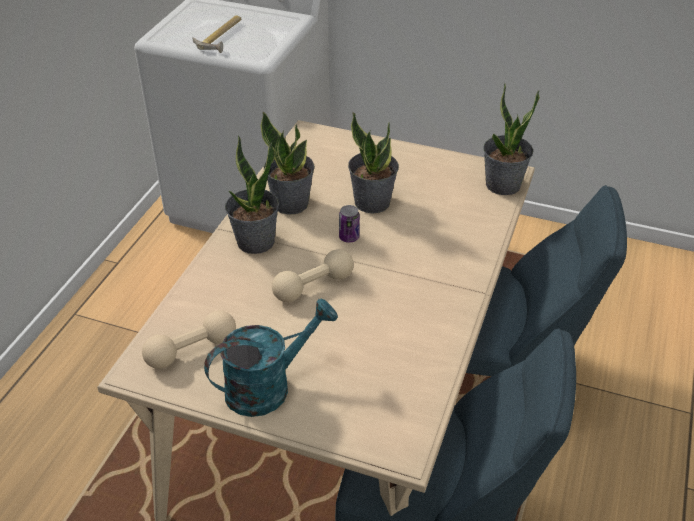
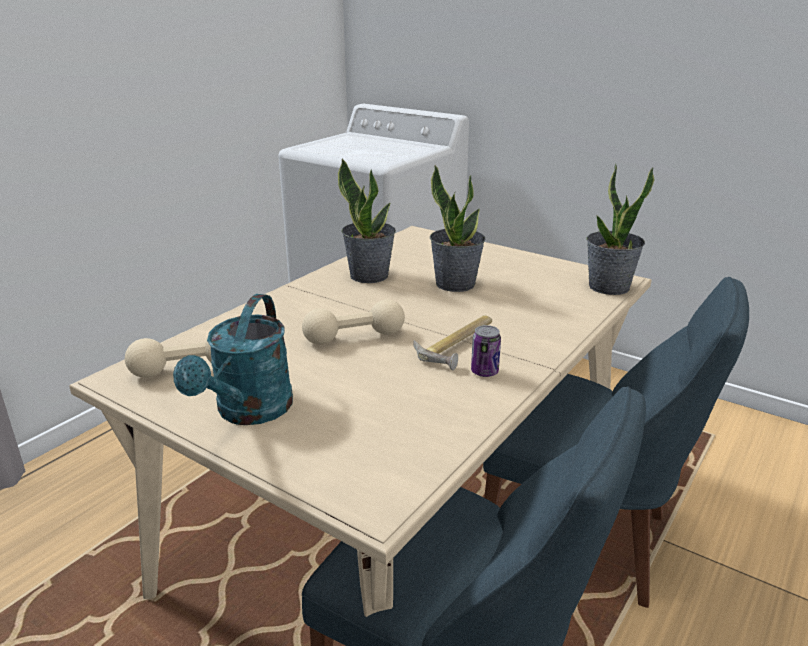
camera: 15 degrees right, 15 degrees down
(223, 37) = (358, 151): hammer -> hammer (460, 345)
(255, 242) = (315, 298): potted plant -> none
(268, 386) = (249, 412): turquoise watering can -> turquoise watering can turned 120 degrees clockwise
(349, 237) = (416, 306): can -> can (484, 372)

